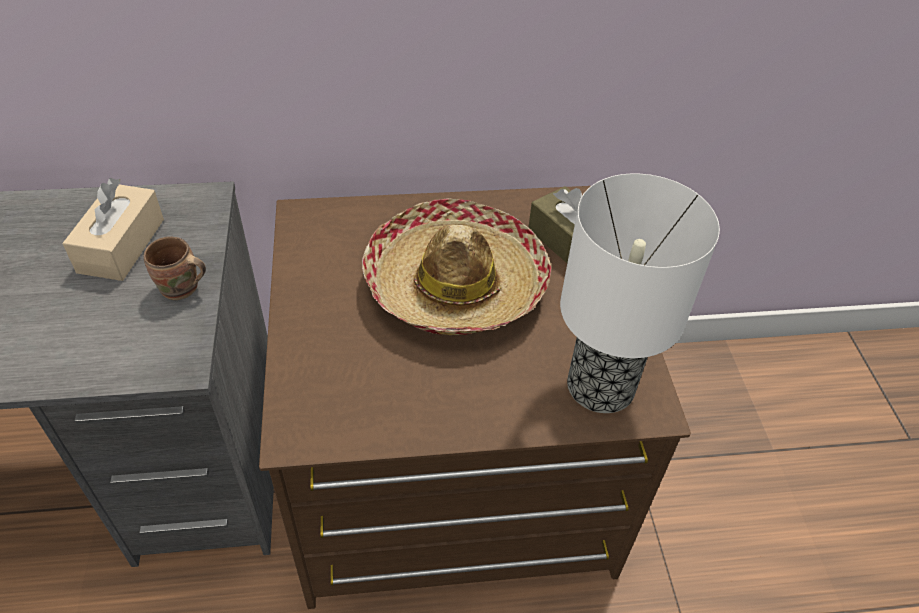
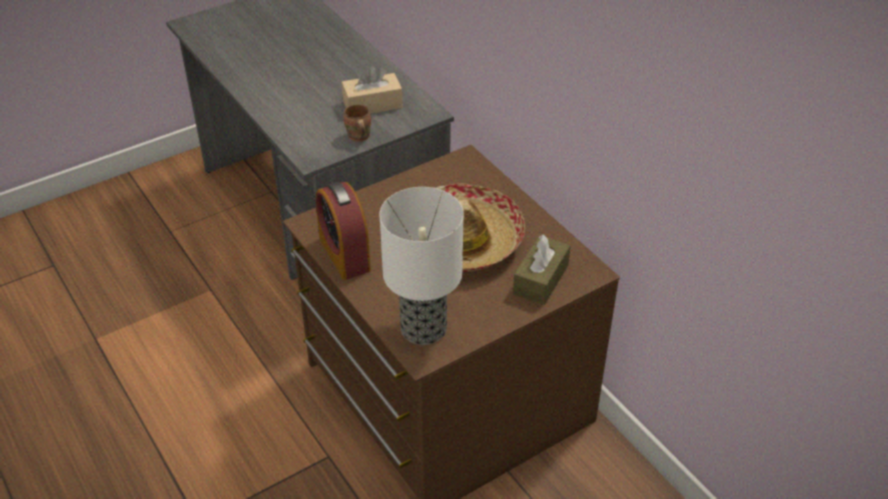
camera: 65 degrees right, 5 degrees down
(398, 416) = (344, 254): none -> alarm clock

